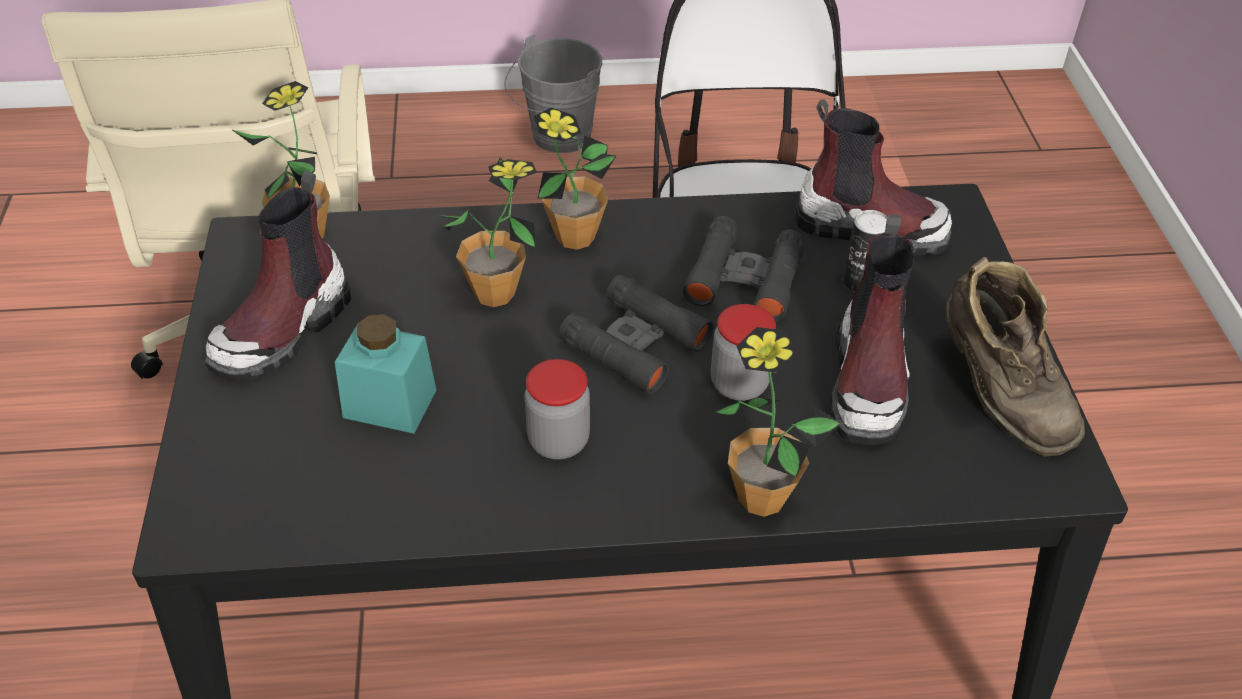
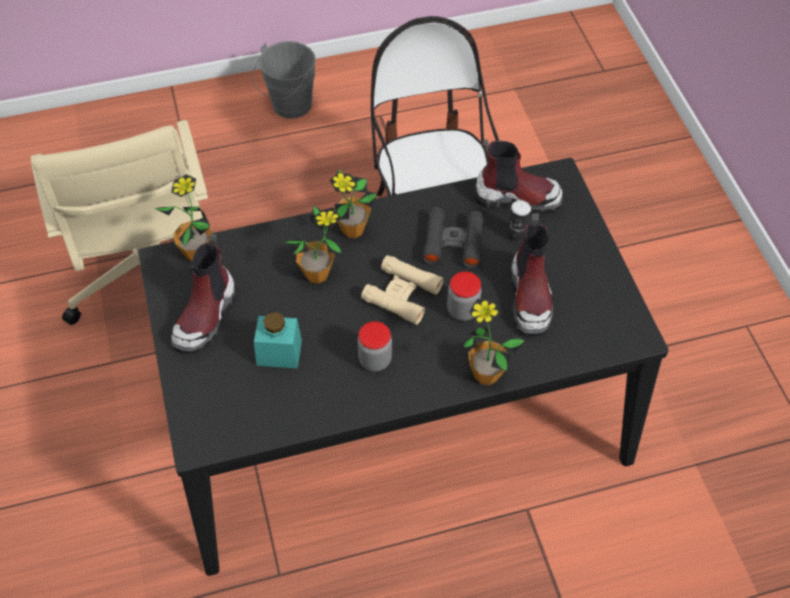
camera: 10 degrees left, 10 degrees up
(635, 343) = (402, 294): black binoculars -> beige binoculars
(997, 398) = (597, 296): brown boot -> none

